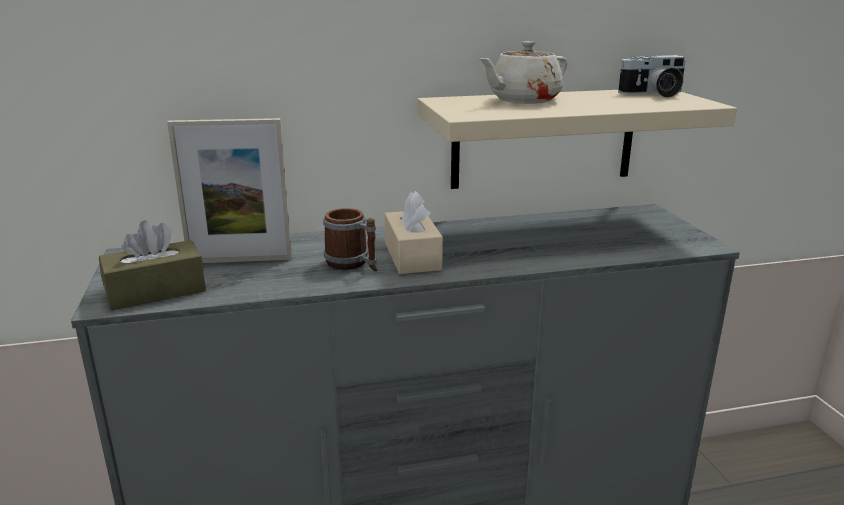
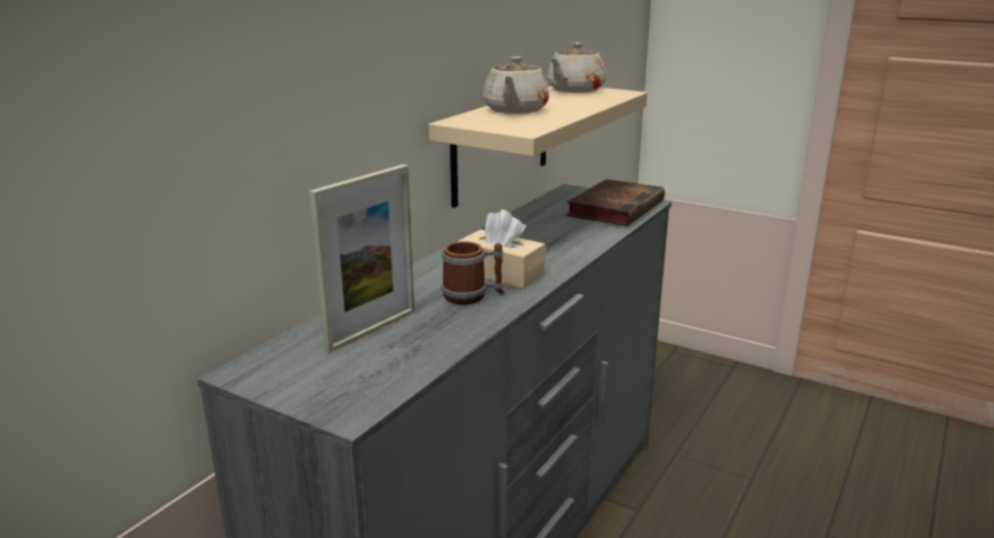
camera: 45 degrees left, 0 degrees up
(155, 291) = (365, 384): brown tissue box -> none
(653, 94) = (574, 90): camera -> beige teapot
(654, 239) = (616, 208): none -> book

